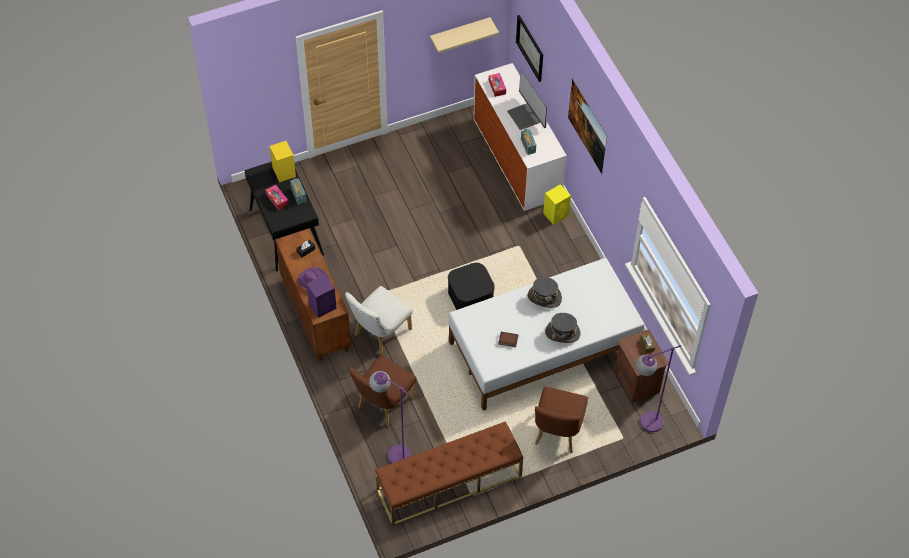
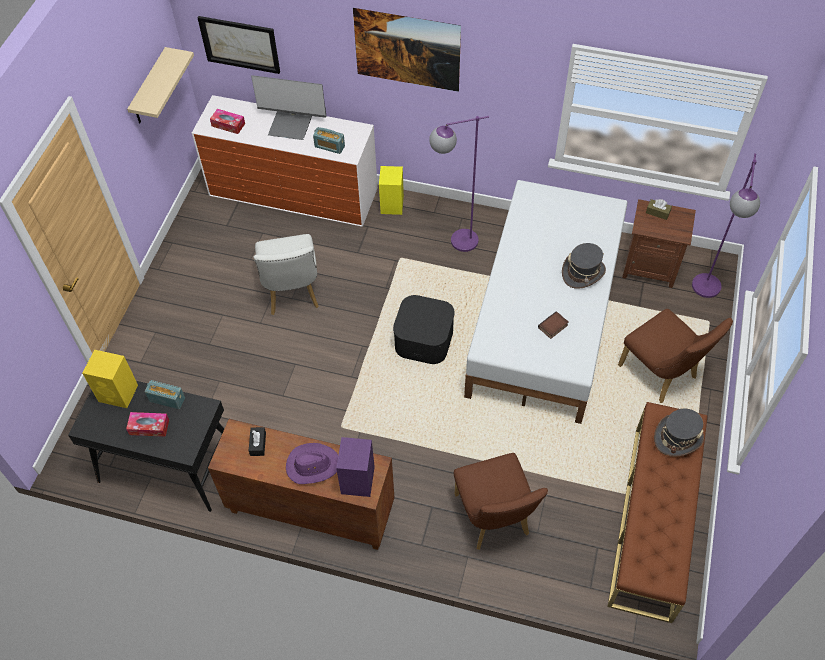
camera: 50 degrees left, 0 degrees up
(379, 334) = (396, 459): white chair -> white chair (292, 294)
(392, 451) = (566, 552): purple floor lamp -> purple floor lamp (454, 243)
(544, 297) = (523, 259): grey hat -> grey hat (678, 437)

